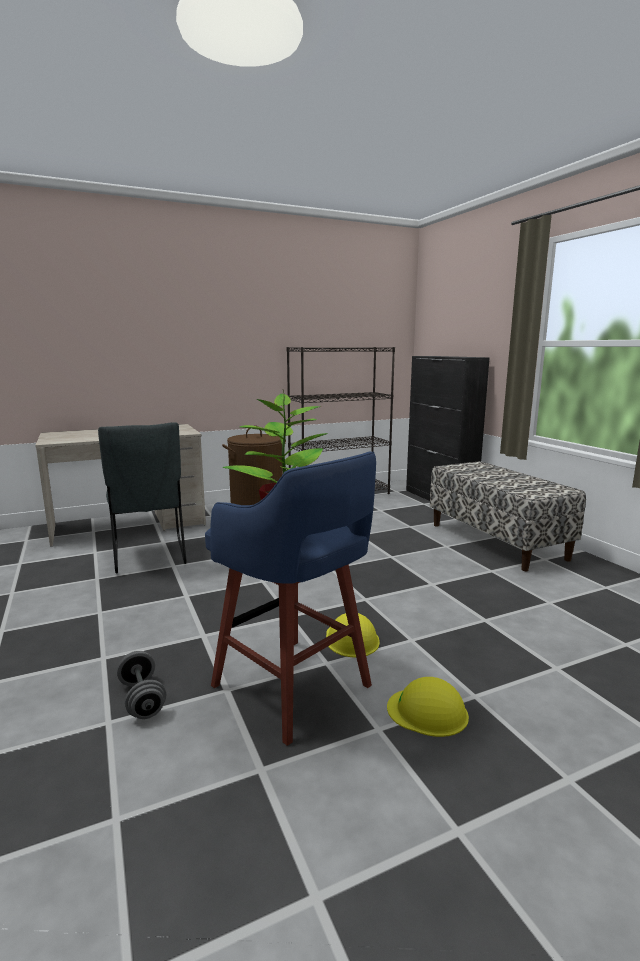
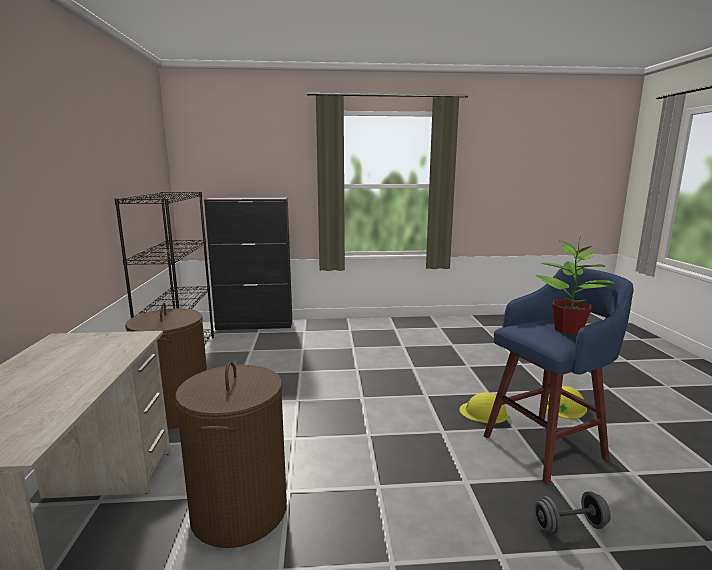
camera: 70 degrees left, 0 degrees up
(150, 556) = (240, 511): grey chair -> brown laundry basket
(496, 541) = (358, 331): bench -> none

